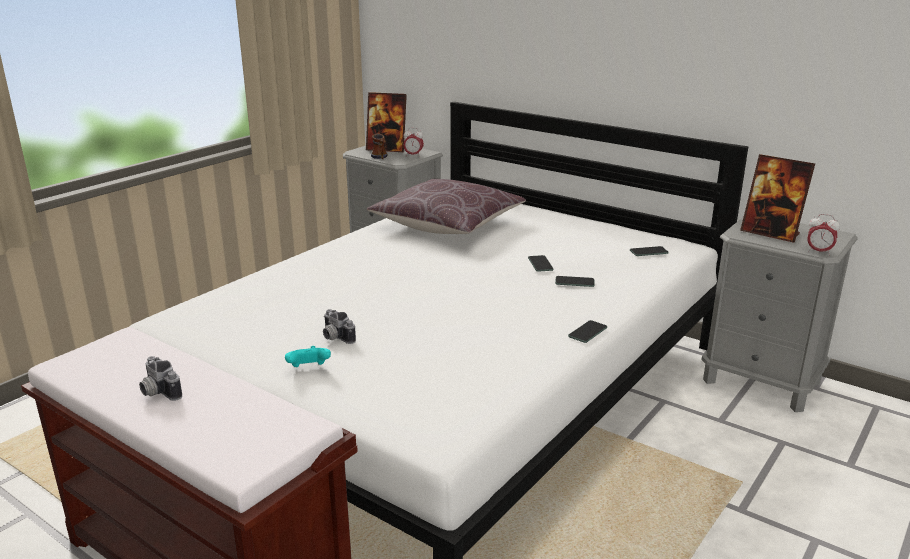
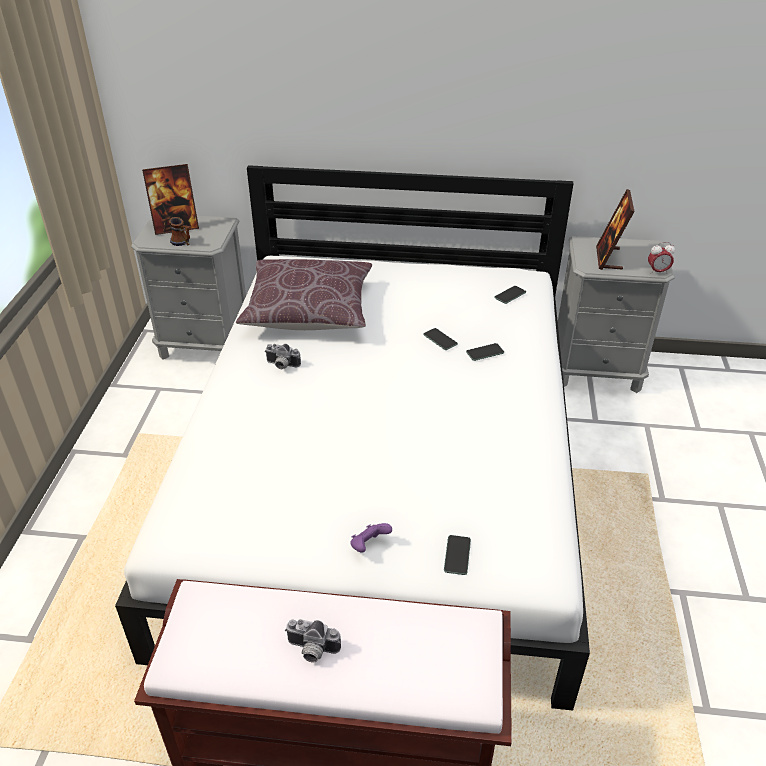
camera: 30 degrees left, 15 degrees up
(309, 369) = (369, 546): turquoise game controller -> purple game controller
(335, 338) = (351, 498): camera -> camera (281, 365)
(413, 155) = (214, 231): alarm clock -> none
(587, 332) = (544, 409): phone -> phone (457, 555)
(770, 233) = (609, 258): picture frame -> picture frame turned 90 degrees clockwise

